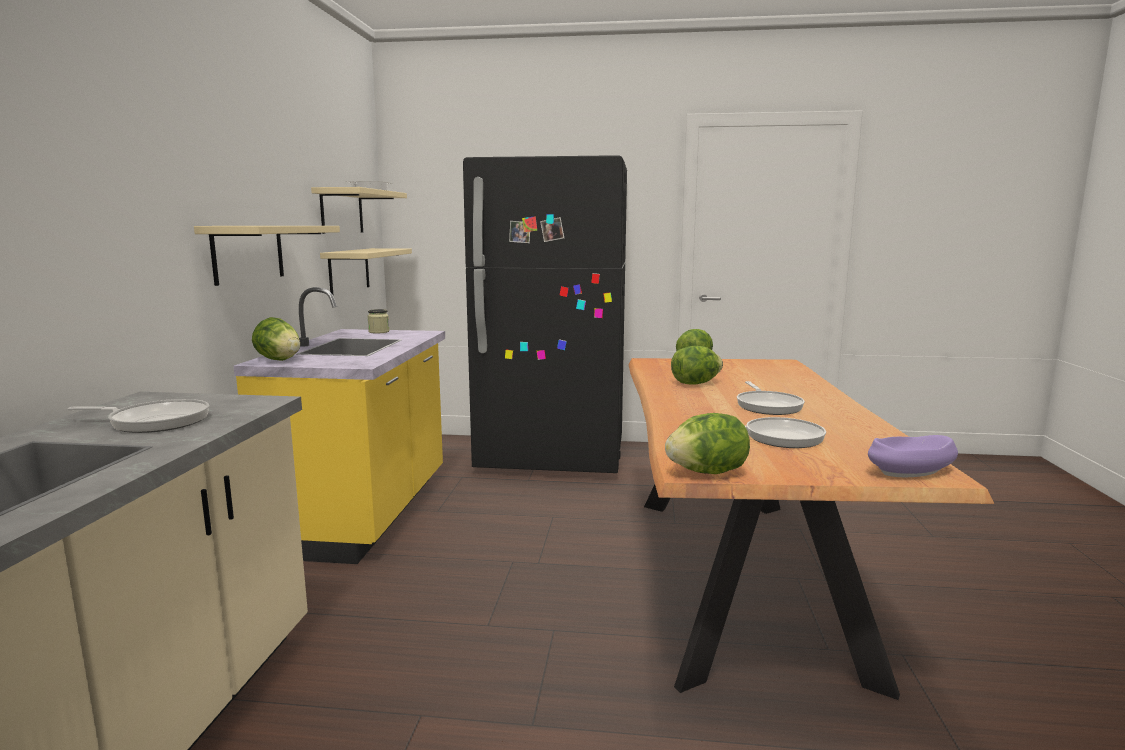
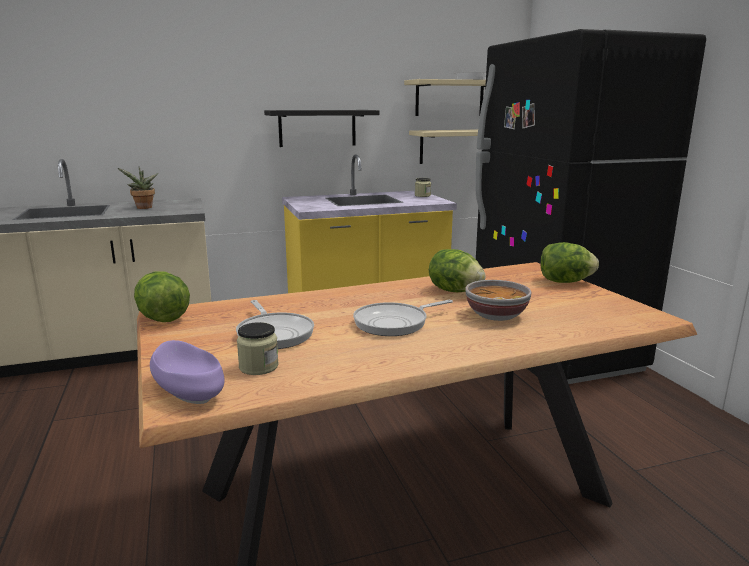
camera: 65 degrees right, 5 degrees up
(155, 421) = (143, 208): frying pan -> potted plant
(248, 253) = (317, 128): beige shelf -> black shelf
(279, 360) = (303, 198): lettuce -> none
(762, 384) = (496, 315): none -> bowl
(859, 448) = (258, 367): none -> jar

